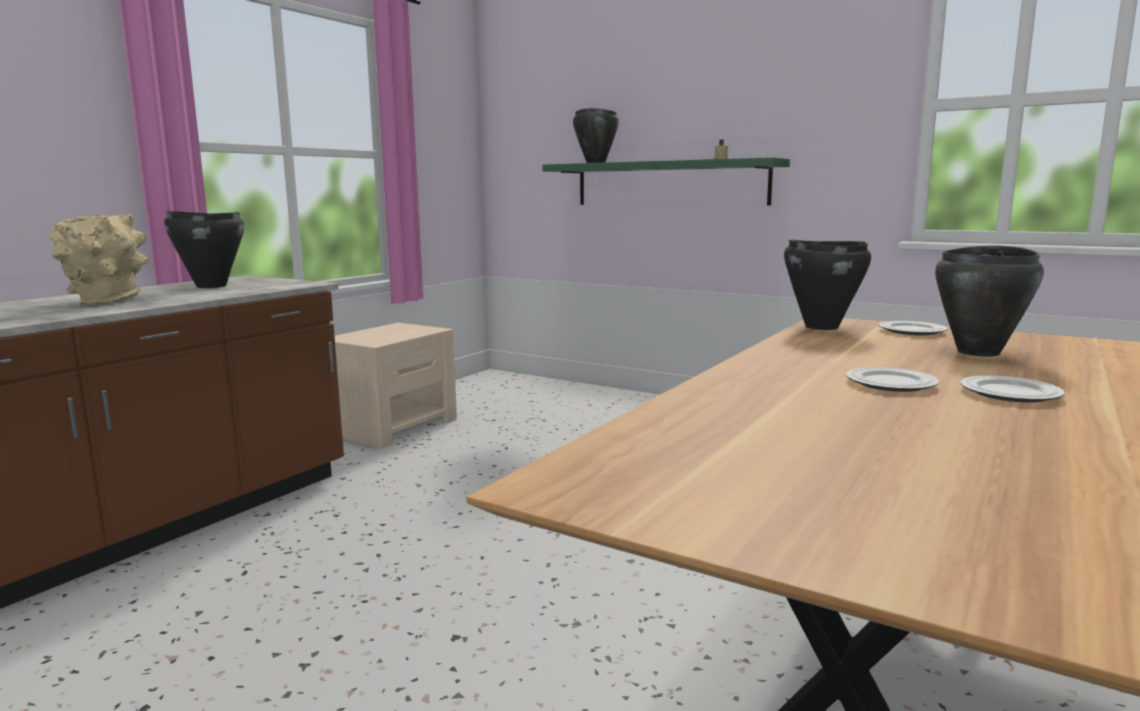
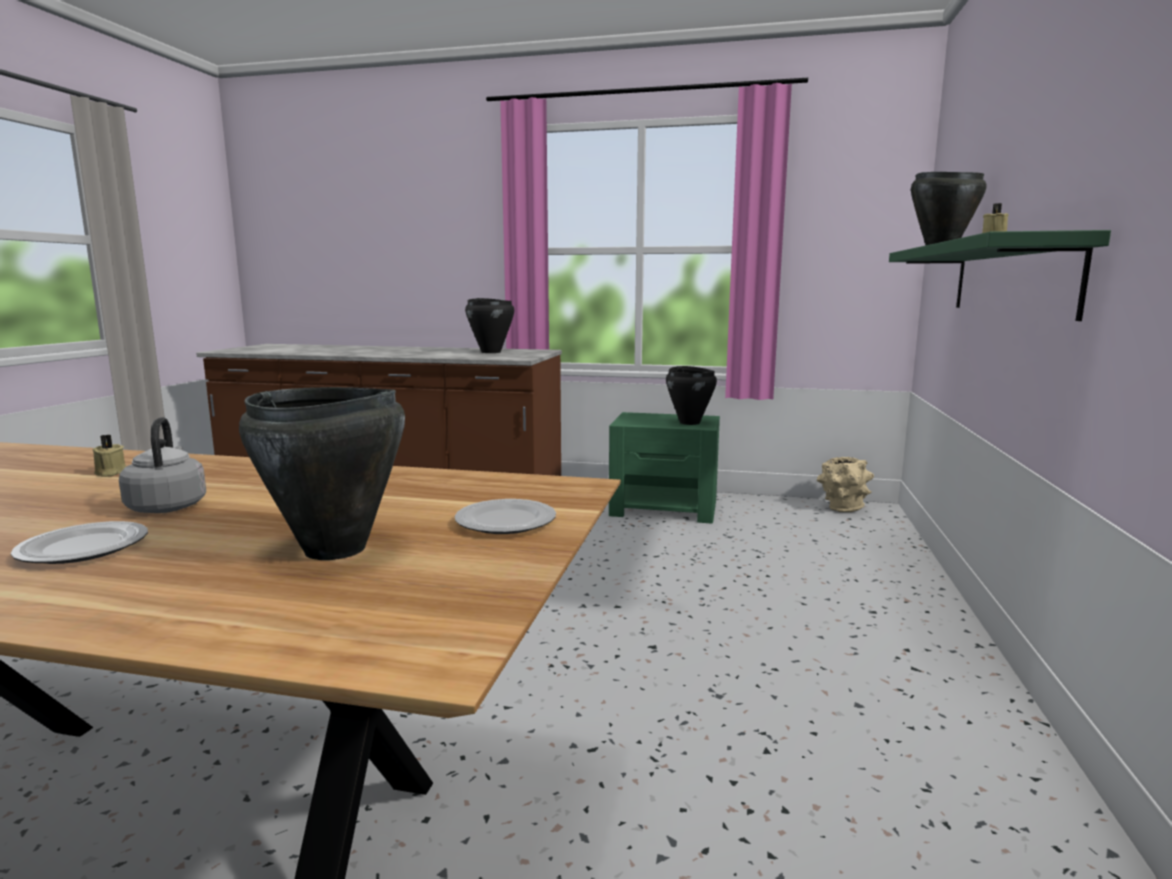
camera: 70 degrees right, 0 degrees up
(107, 302) = (410, 352): beige vase -> beige vase (842, 510)
(393, 426) = (665, 508): beige nightstand -> green nightstand
(759, 409) = (110, 473): none -> beige candle
(821, 327) = (516, 483): black cooking pot -> black cooking pot (689, 422)
(890, 384) = (168, 506): plate -> grey kettle

